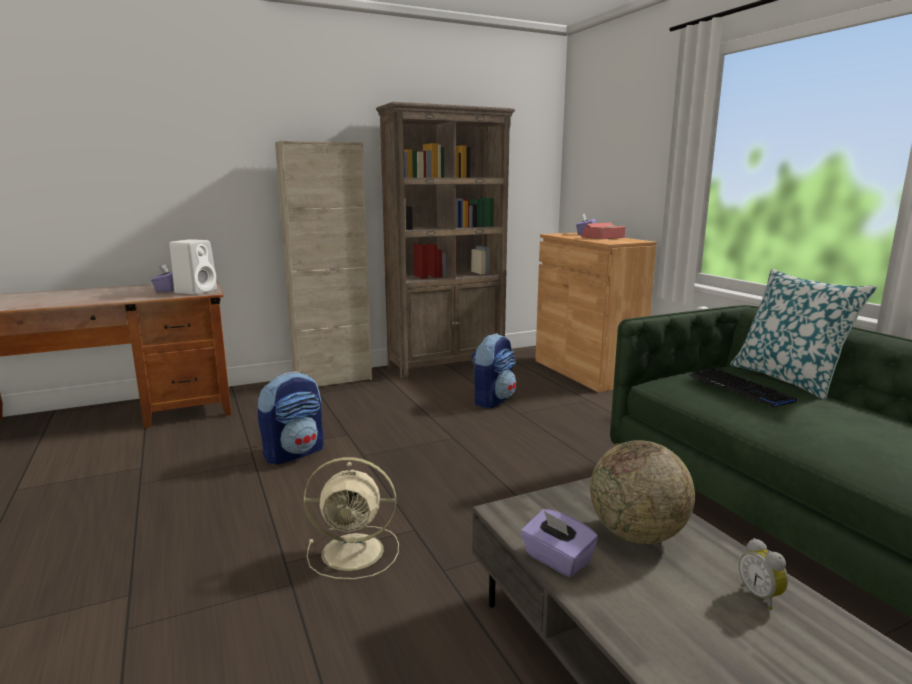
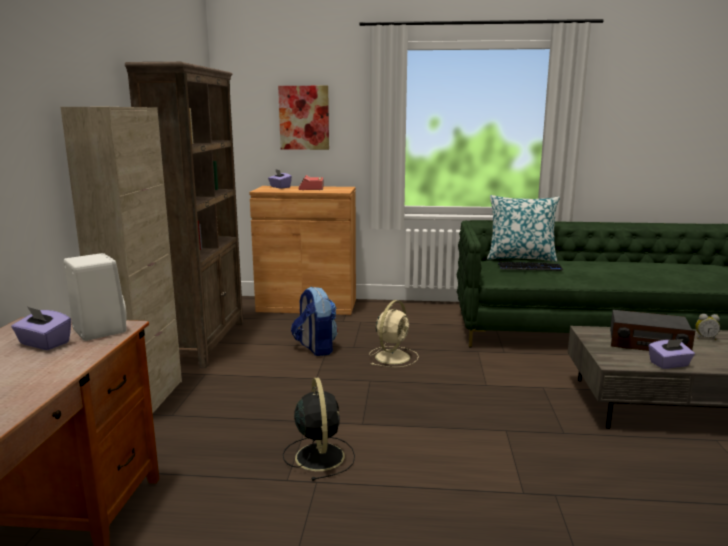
camera: 60 degrees left, 0 degrees up
(294, 453) = (319, 455): backpack -> black fan
(355, 552) = (524, 459): beige fan -> beige fan (393, 356)
(623, 155) = (304, 118): none -> picture
(637, 534) = (647, 343): globe -> radio

